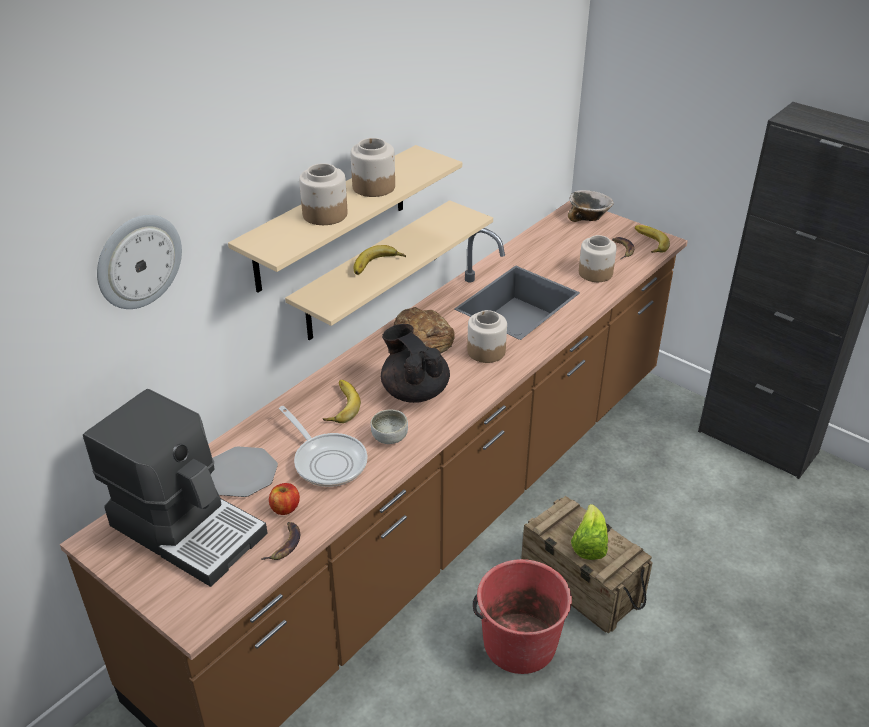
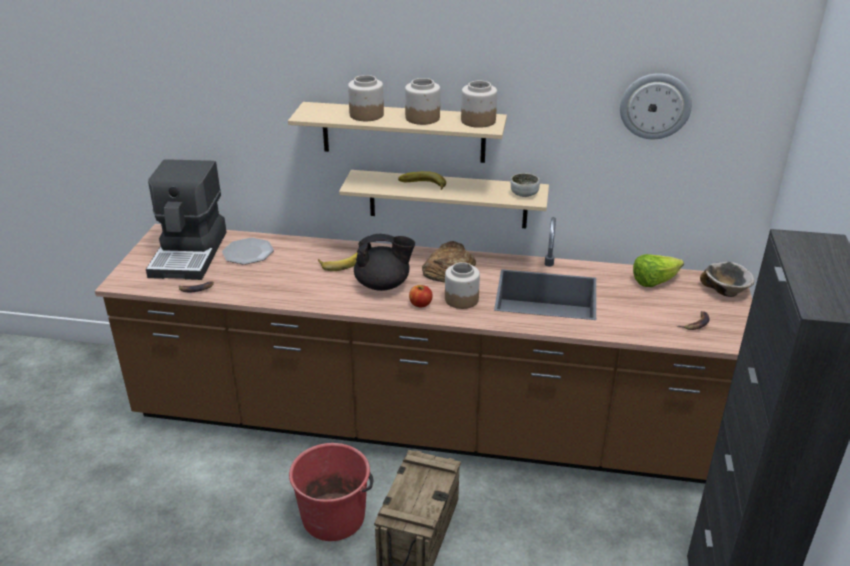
camera: 60 degrees right, 5 degrees down
(138, 261) = (231, 79): wall clock -> wall clock (655, 106)
(285, 508) = (227, 278): apple -> apple (420, 304)
(327, 461) = (282, 277): frying pan -> none
(389, 437) = (325, 291): bowl -> bowl (524, 194)
(414, 391) = (383, 284): black teapot -> black teapot turned 60 degrees clockwise
(589, 545) = (413, 492): lettuce -> lettuce (654, 281)
(595, 273) = (636, 319): jar -> jar (477, 121)
(648, 242) = (729, 335): banana -> none

